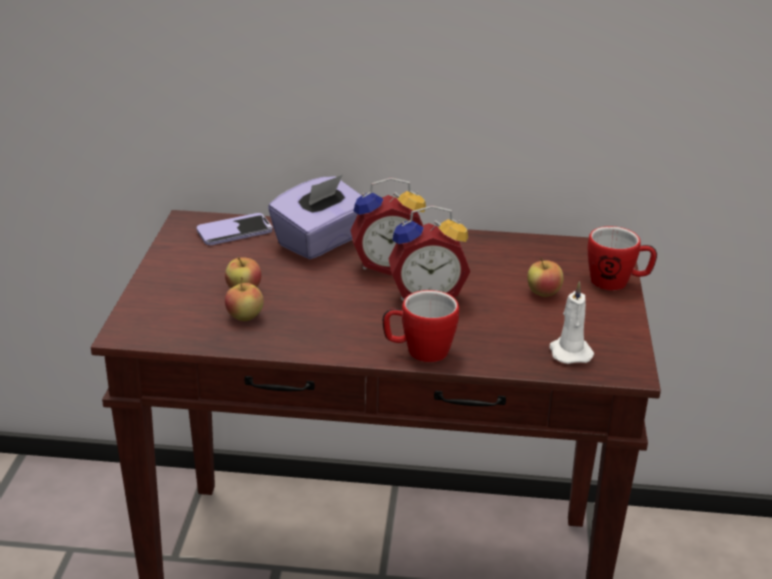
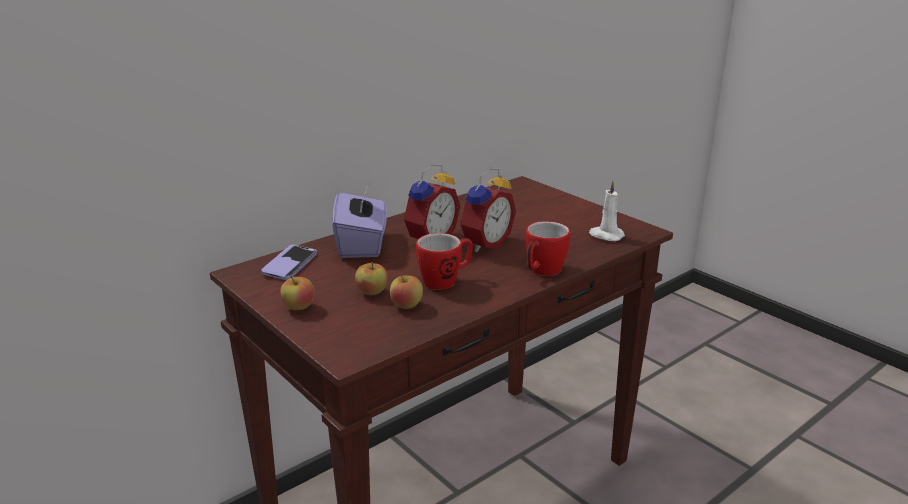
camera: 45 degrees left, 5 degrees down
(543, 293) = (537, 216): apple -> apple (299, 307)
(617, 283) = (558, 196): mug -> mug (446, 281)

